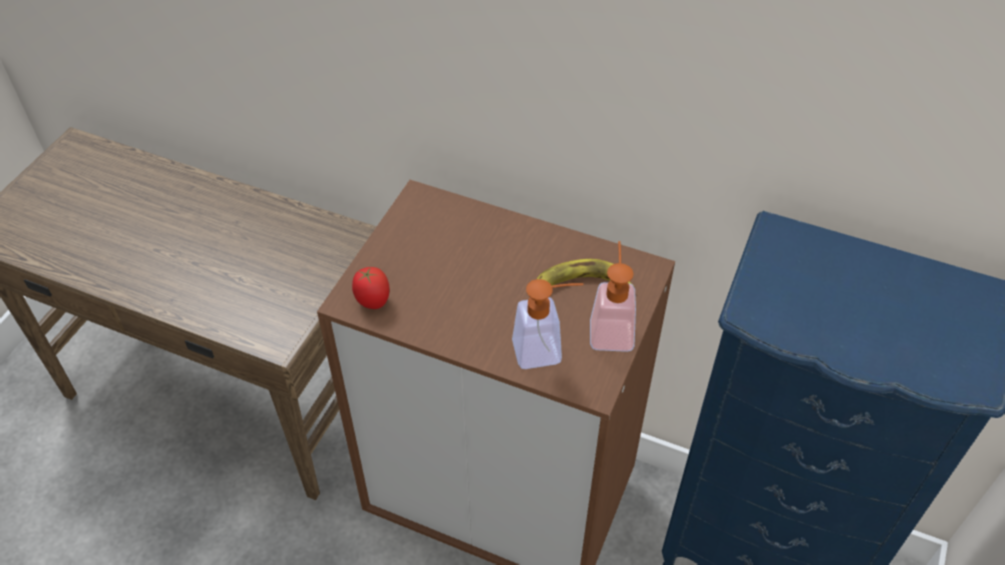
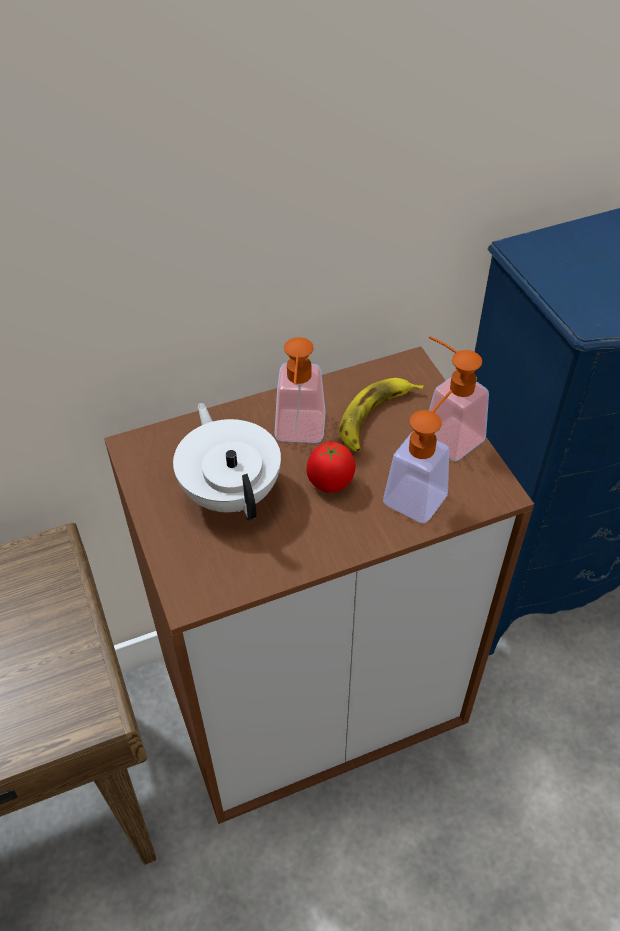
camera: 45 degrees left, 0 degrees up
(372, 301) = (215, 574): tomato -> tomato (330, 483)
(438, 262) = (231, 492): none -> white teapot
(519, 259) = (299, 434): none -> soap dispenser

